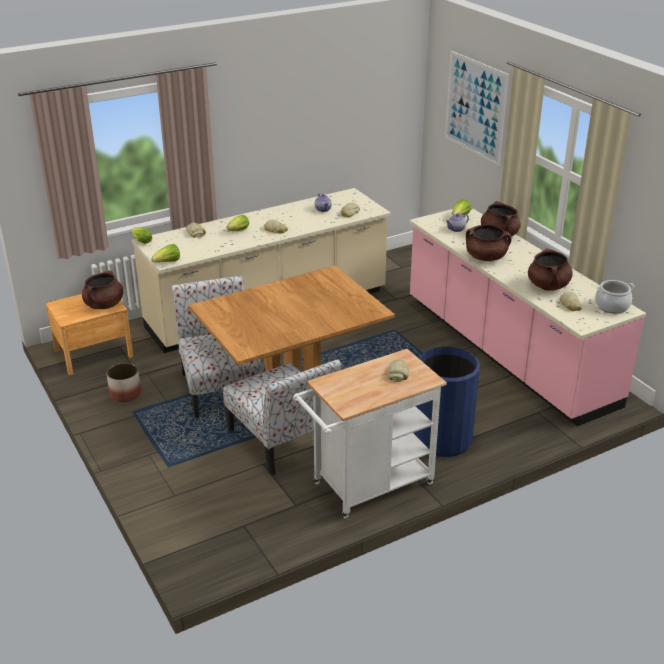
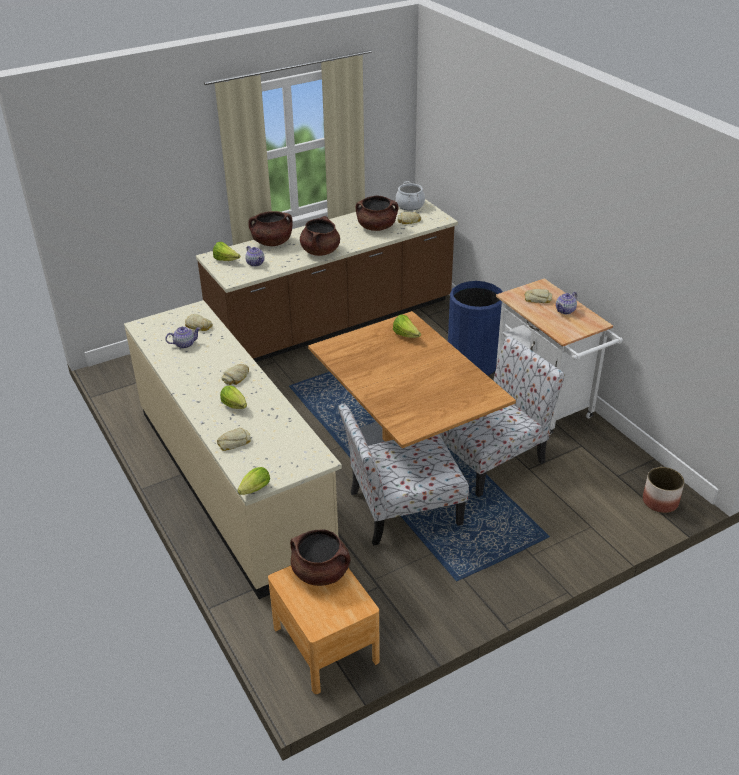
camera: 90 degrees left, 5 degrees up
(125, 394) = (420, 594): planter -> planter (660, 502)
(167, 262) = (321, 458): lettuce -> lettuce (406, 335)
(373, 389) = (565, 310): none -> teapot
(475, 107) = (147, 160): picture -> none
(506, 351) = (334, 323): pink counter -> brown counter

